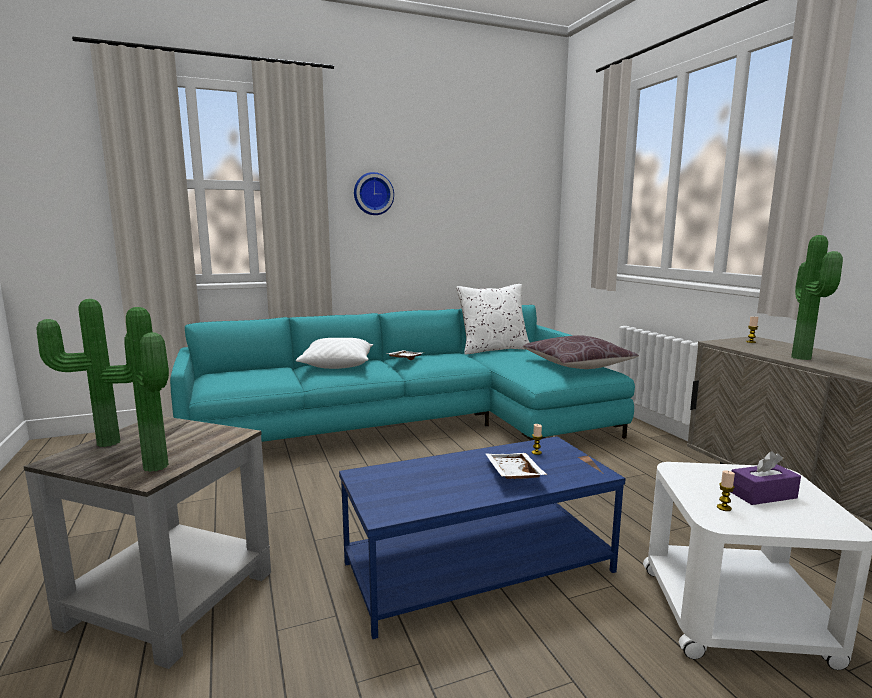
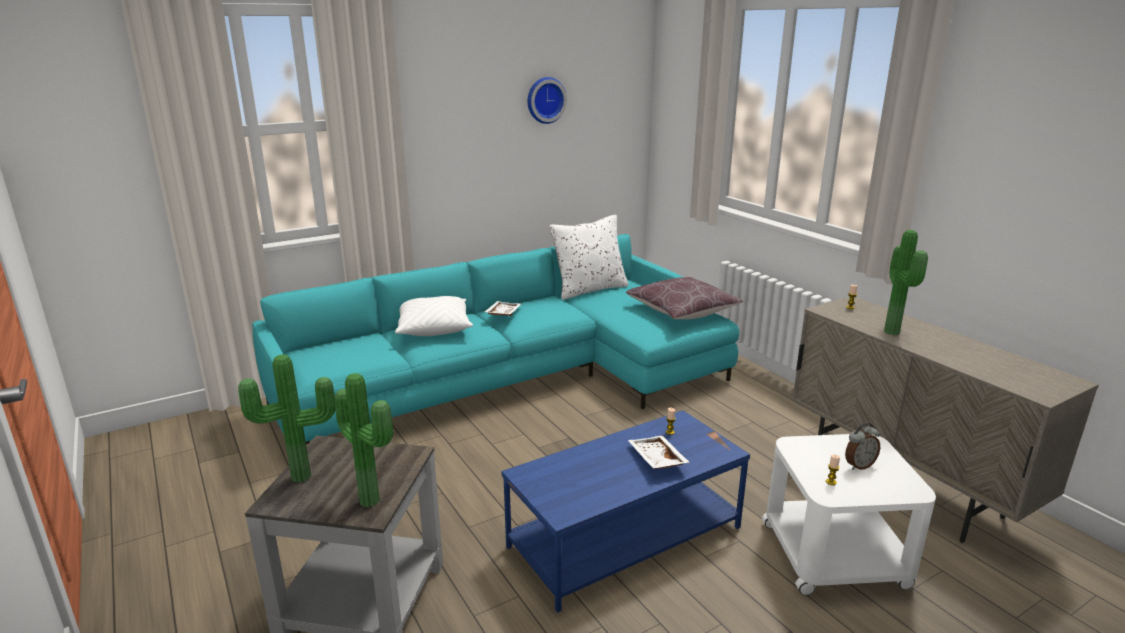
camera: 10 degrees left, 10 degrees up
(373, 194) = (450, 122): wall clock -> wall clock (545, 100)
(762, 495) = (858, 465): purple tissue box -> alarm clock

